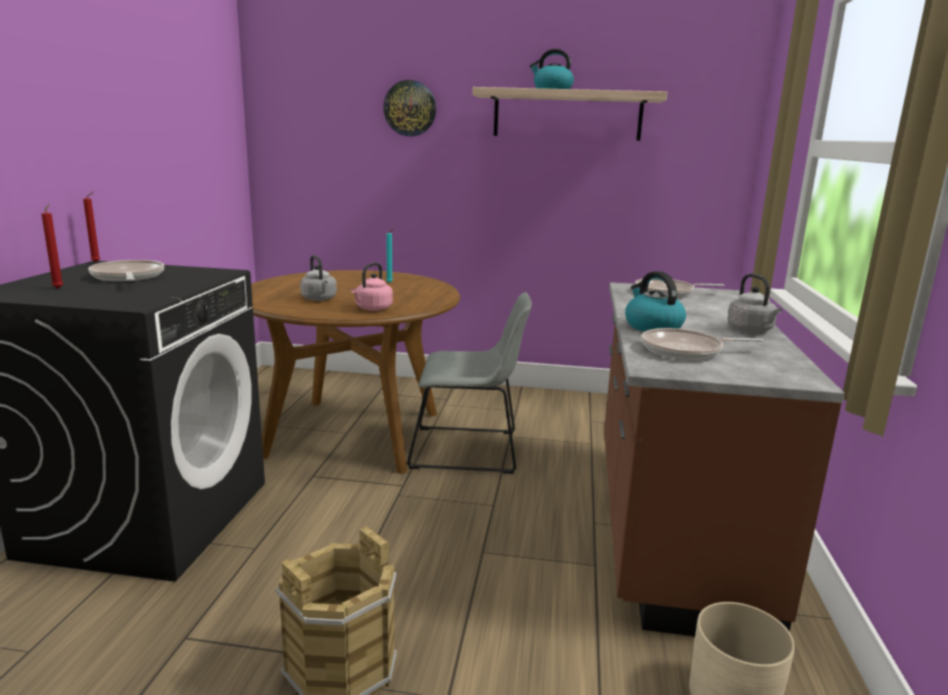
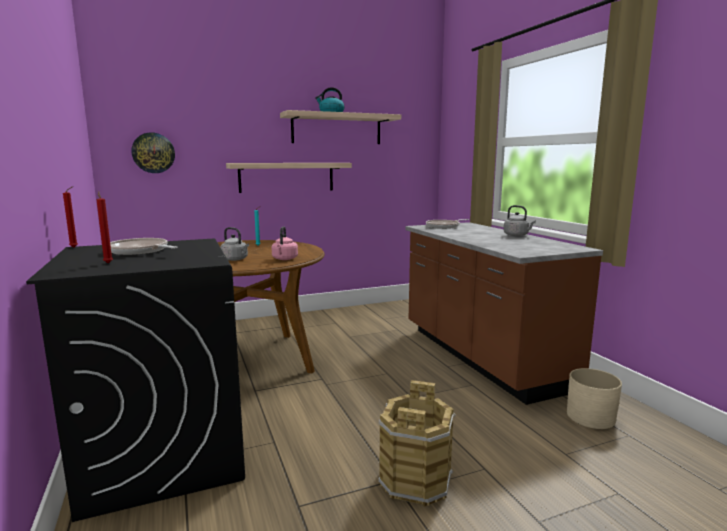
camera: 30 degrees left, 5 degrees down
(410, 108) = (231, 125): wall clock -> wall clock (153, 153)
(470, 450) = (336, 349): grey chair -> none
(483, 186) = (286, 177): none -> shelf
(652, 326) = (477, 239): kettle -> none
(686, 351) = (515, 246): frying pan -> none

